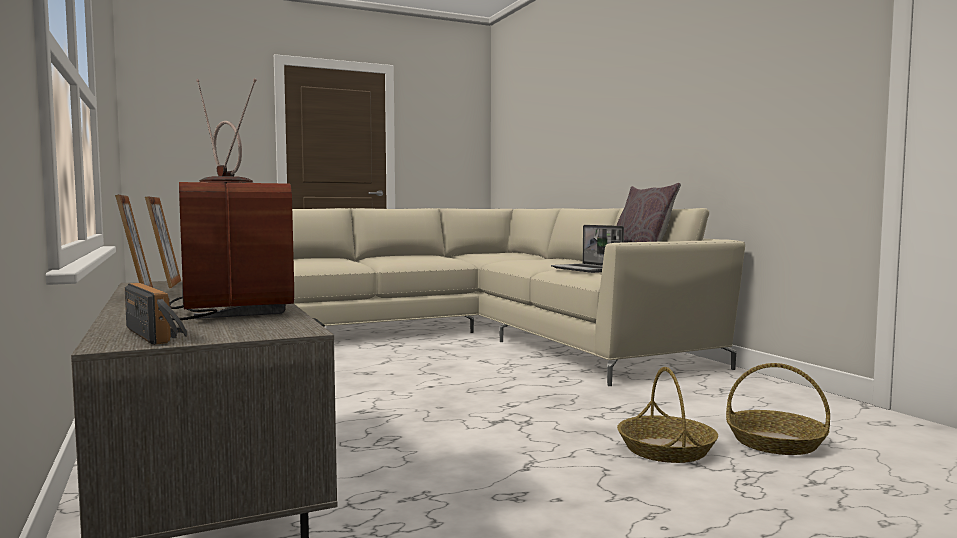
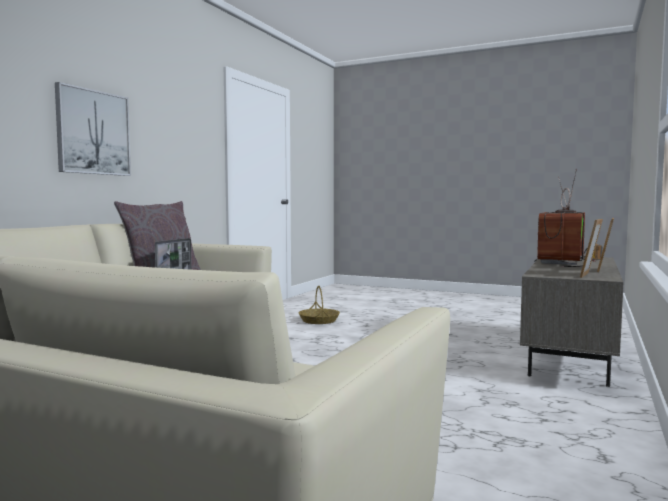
camera: 130 degrees left, 0 degrees up
(666, 450) = (360, 328): basket -> none
(673, 115) = (93, 132): none -> picture

